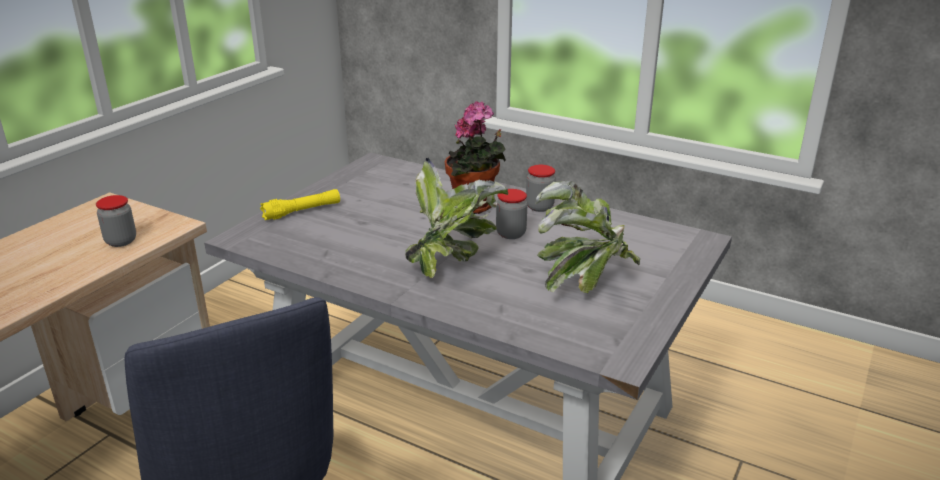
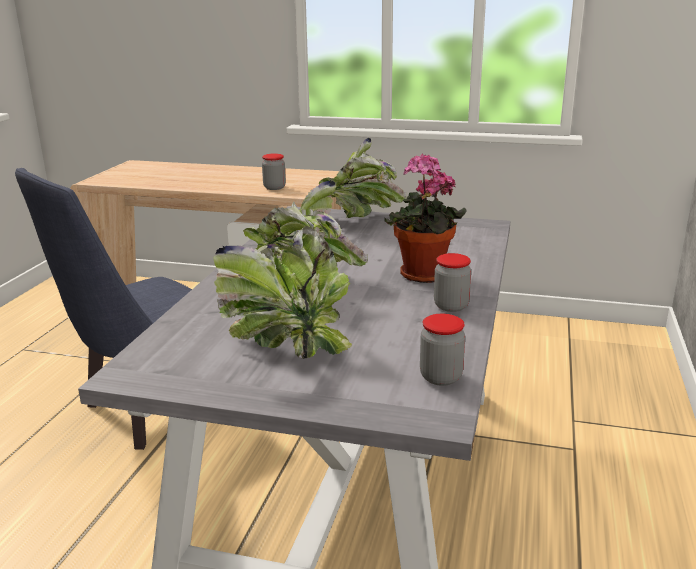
camera: 75 degrees right, 5 degrees down
(302, 211) = (357, 220): yellow flashlight -> potted plant
(511, 234) = (371, 299): jar -> jar (441, 377)

